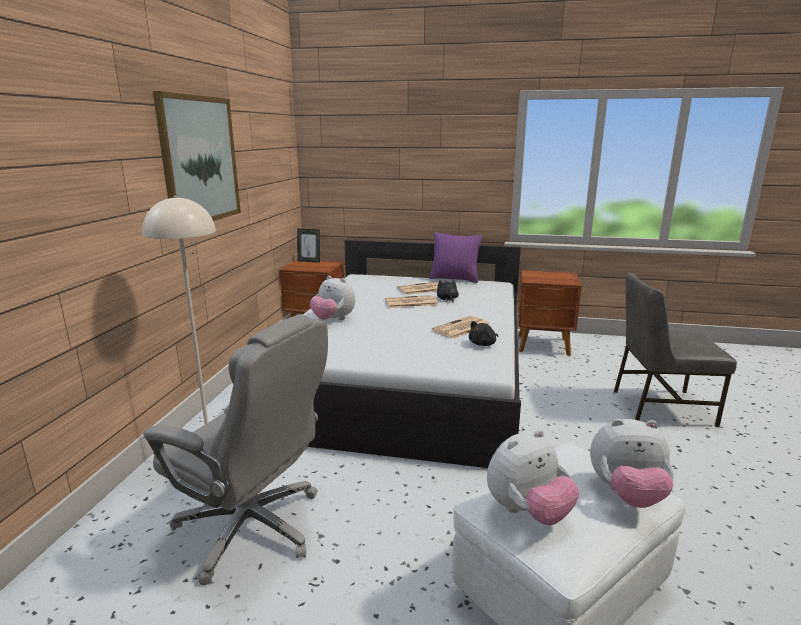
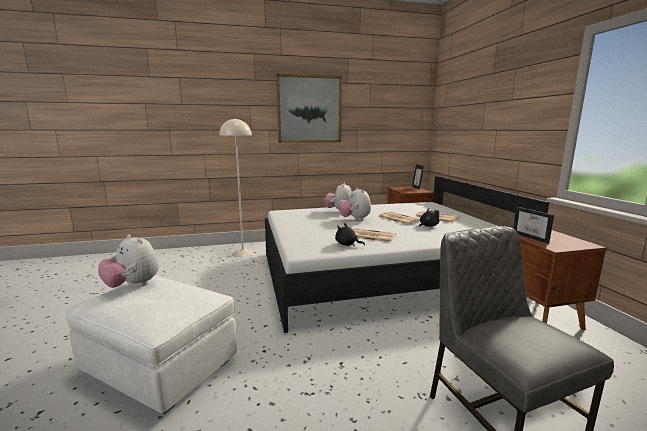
camera: 65 degrees right, 5 degrees down
(252, 527) = (198, 273): grey office chair -> none
(454, 279) = (486, 221): purple pillow -> none
(544, 280) = (533, 237): none -> picture frame
(626, 494) = (149, 314): plush toy -> plush toy (354, 219)

